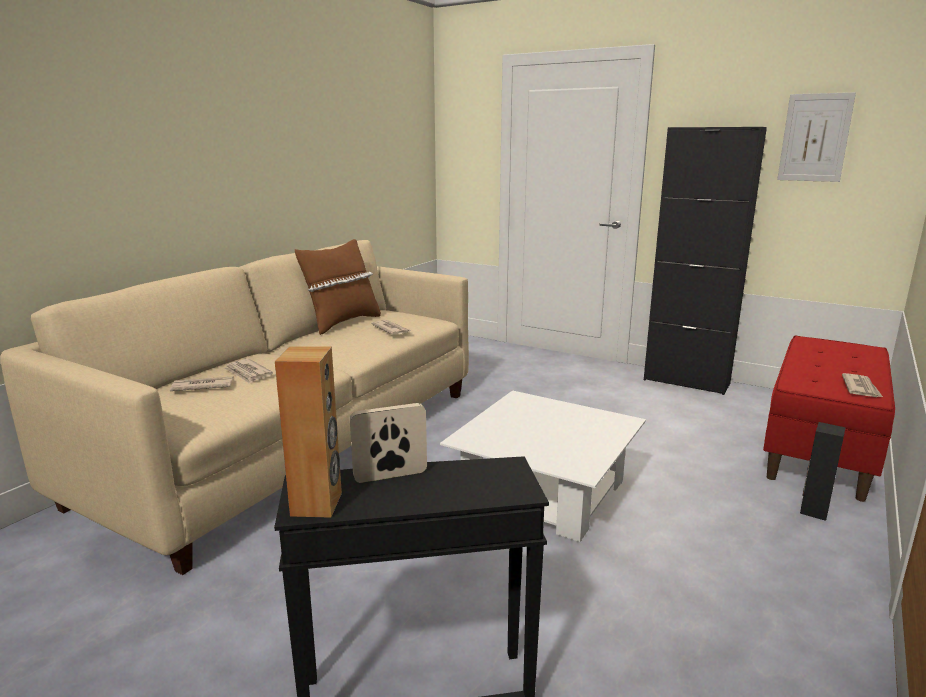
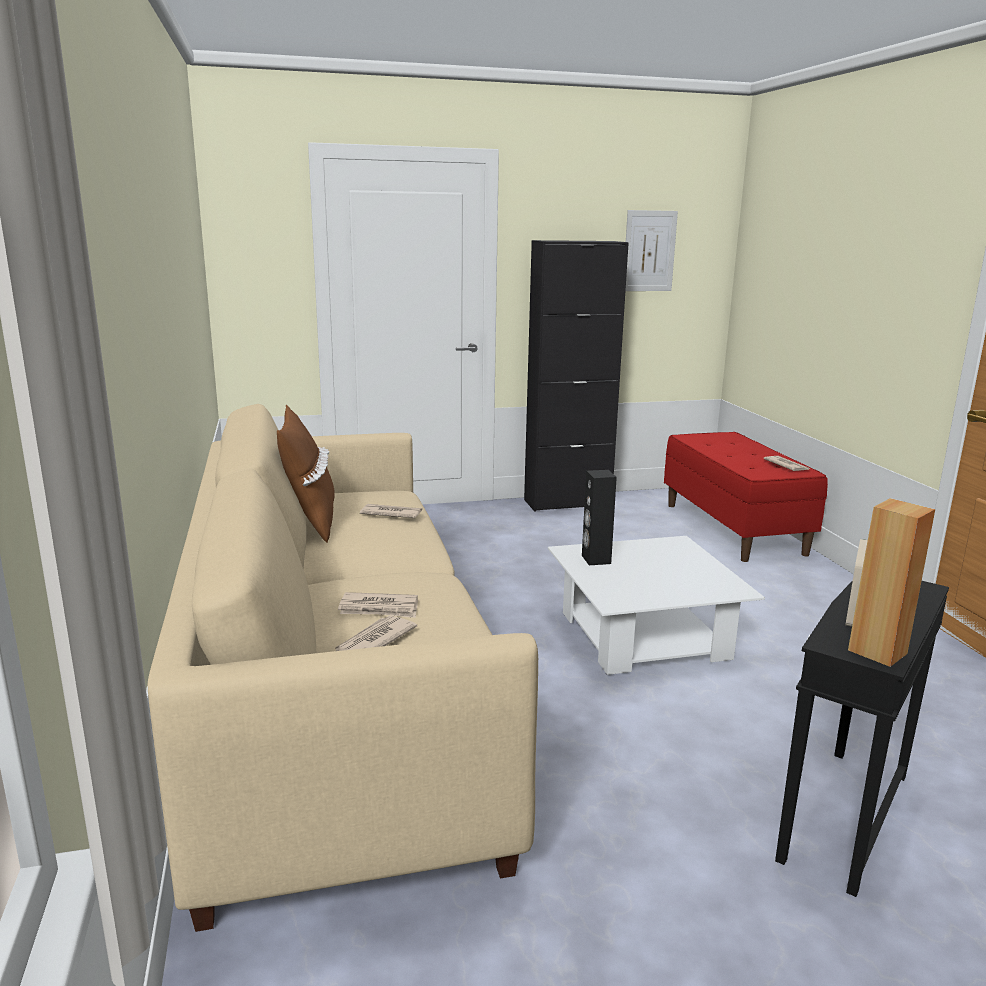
camera: 45 degrees left, 0 degrees up
(813, 511) = (799, 573): black speaker -> black speaker (595, 559)

